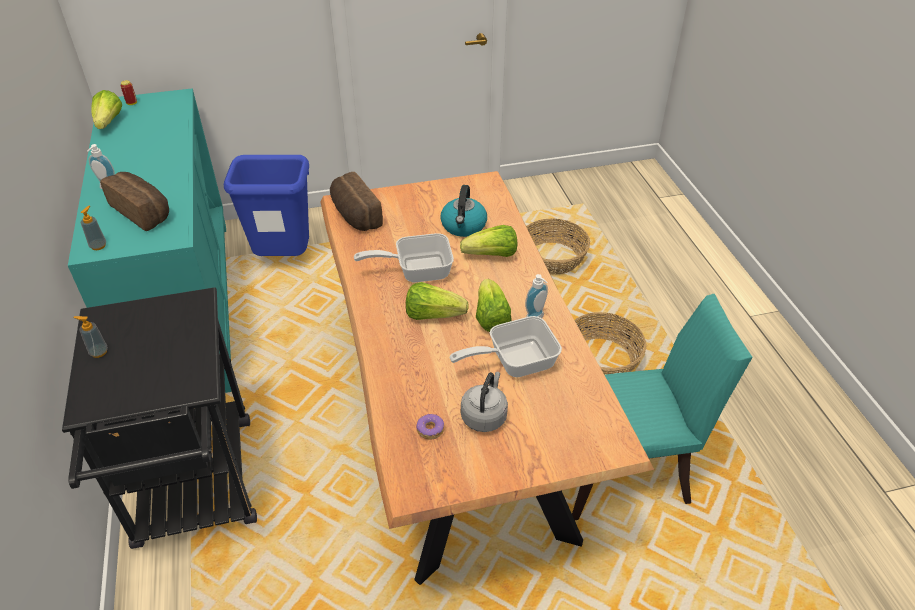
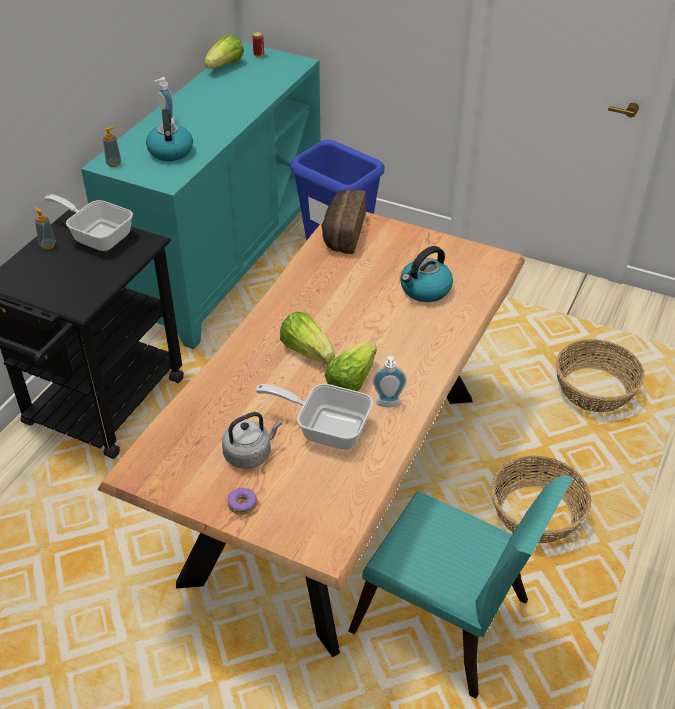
camera: 40 degrees right, 0 degrees up
(143, 211) = (170, 151): bread -> kettle
(416, 270) = (337, 307): frying pan -> frying pan (97, 235)
(430, 430) = (198, 437): donut -> donut (242, 504)
(492, 255) = (418, 328): lettuce -> none

